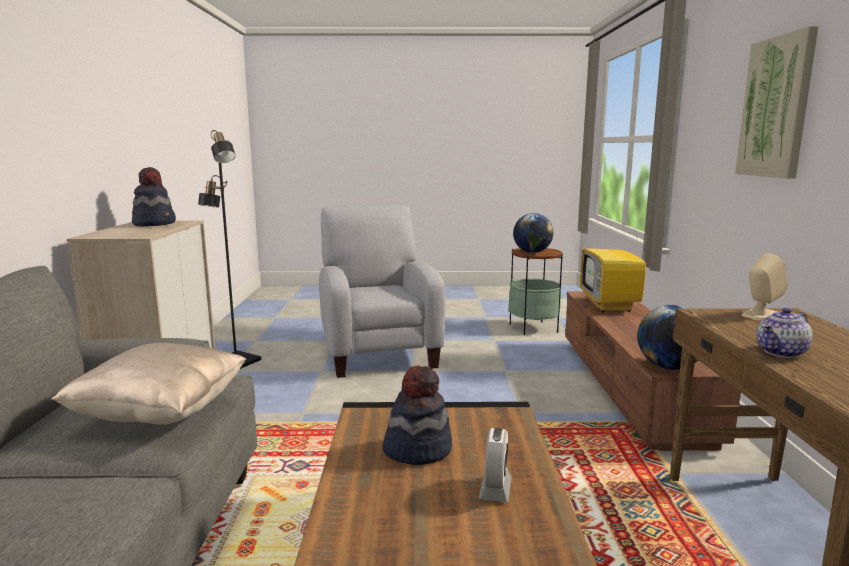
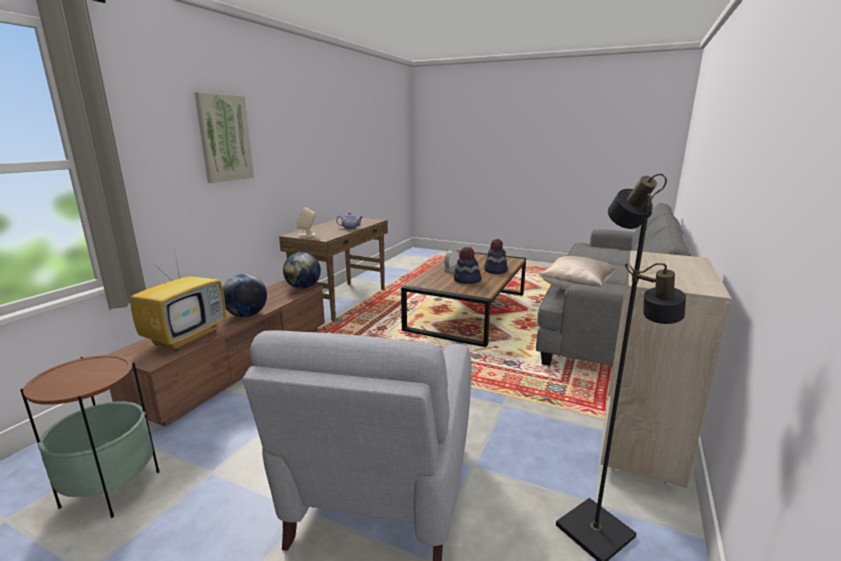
camera: 155 degrees left, 5 degrees up
(155, 224) = (677, 280): hat -> hat (495, 270)
(532, 252) = (100, 371): globe -> globe (247, 315)

